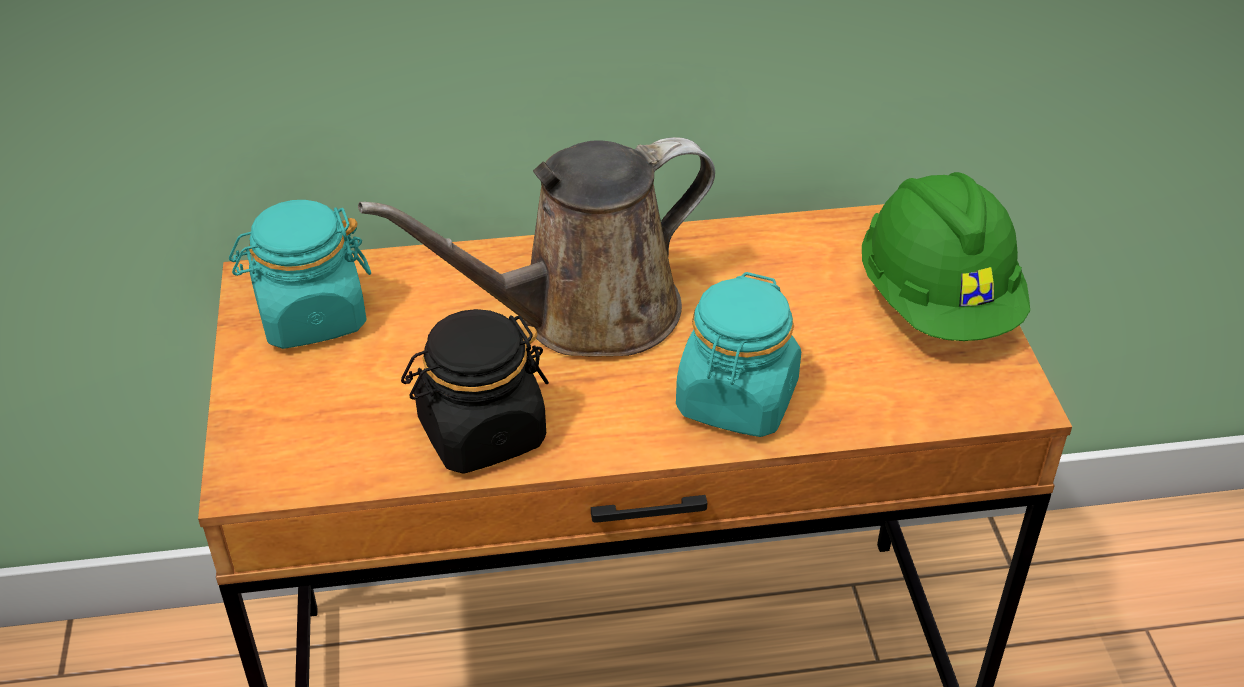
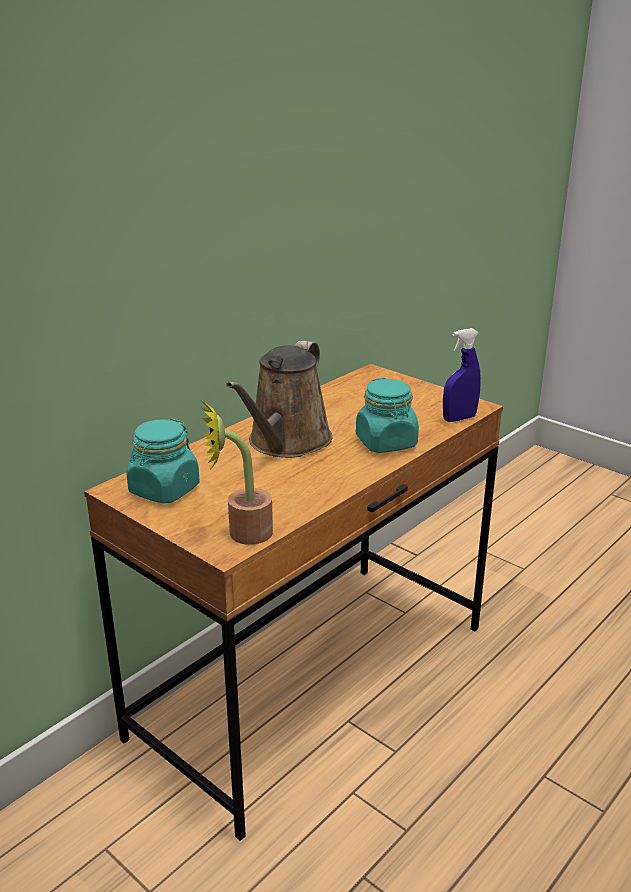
camera: 40 degrees left, 15 degrees down
(301, 461) = (241, 533): none -> potted plant
(481, 433) = (305, 492): black jar -> none
(937, 302) = (411, 391): green hard hat -> none
(939, 414) = (459, 419): none -> blue spray bottle

